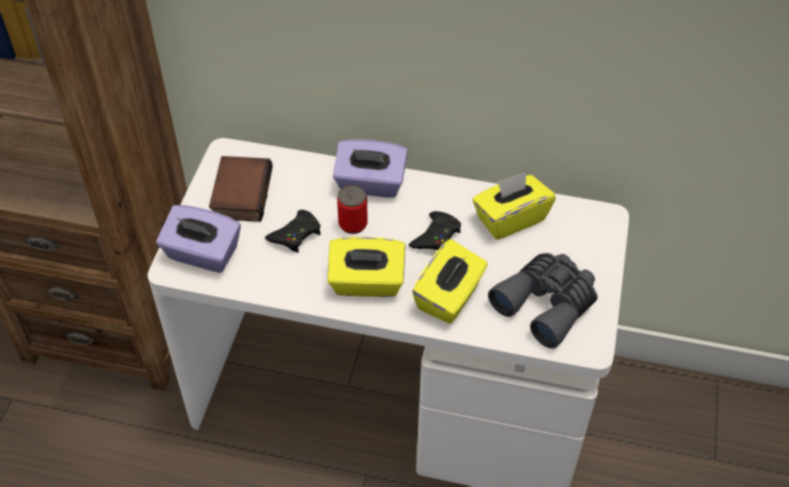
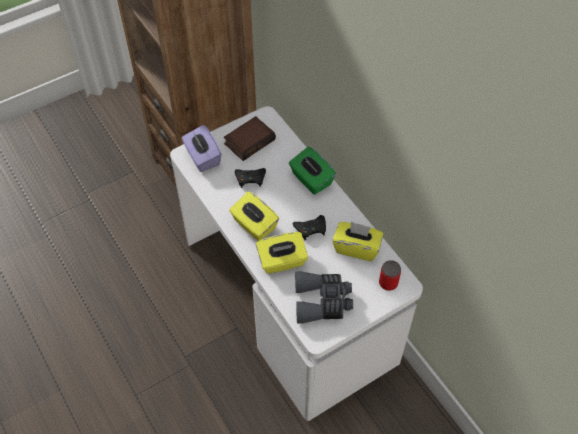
camera: 45 degrees right, 5 degrees up
(353, 224) = (280, 193): can -> can (388, 283)
(370, 184) = (311, 180): purple tissue box -> green tissue box

